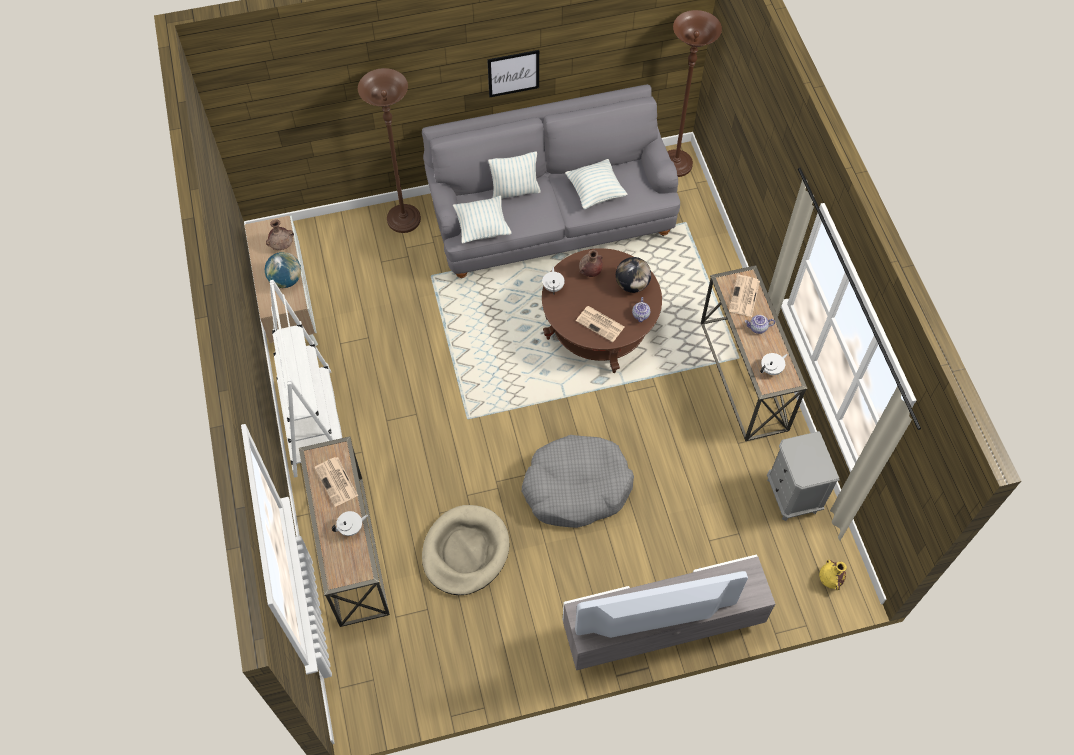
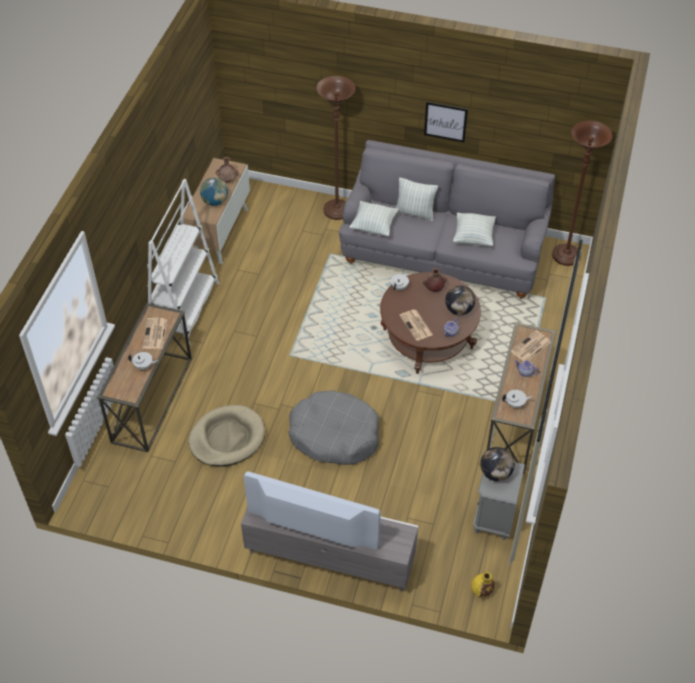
camera: 30 degrees right, 10 degrees down
(799, 456) = (495, 473): none -> globe

